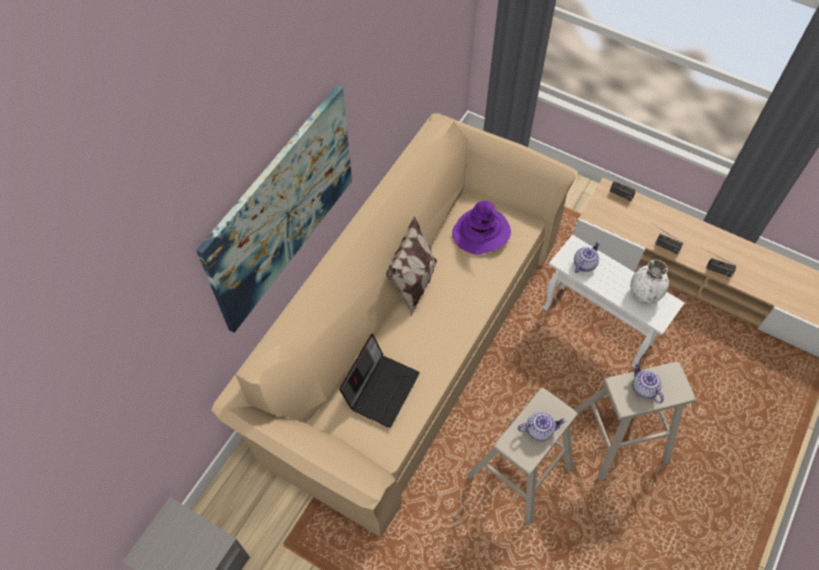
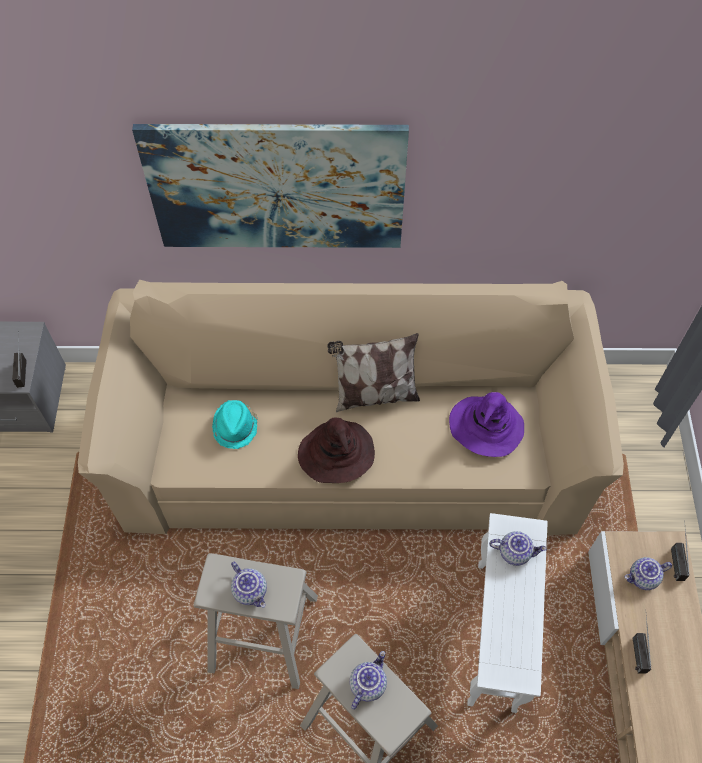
camera: 60 degrees right, 0 degrees up
(381, 388) = (235, 427): laptop -> turquoise hat
(446, 331) = (336, 453): none -> brown hat
(620, 216) = (643, 578): none -> teapot
(644, 294) = (519, 640): white vase -> none
(712, 268) = (647, 727): radio -> radio (21, 367)

